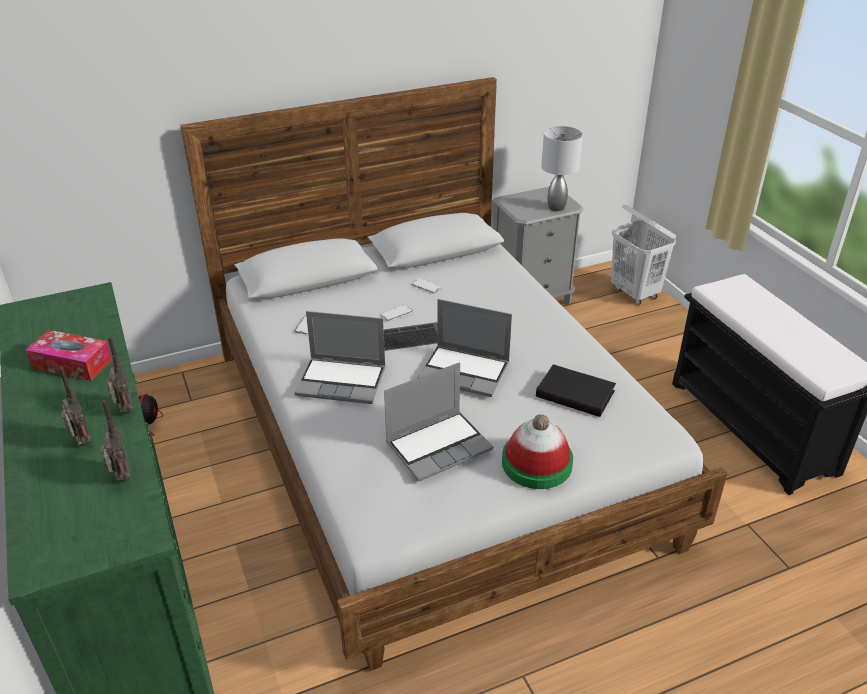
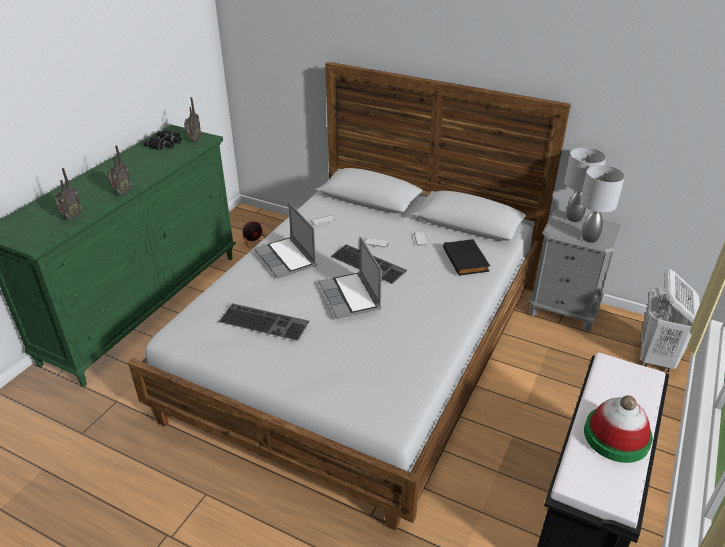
camera: 50 degrees right, 0 degrees up
(47, 328) = (165, 143): none -> black binoculars
(72, 364) = (144, 163): tissue box -> none
(81, 443) = (88, 196): radio -> radio (194, 140)
(439, 445) = (265, 321): laptop -> keyboard
(519, 198) = (574, 218): none -> grey table lamp
(537, 463) = (293, 369): hat -> hat (616, 436)
(576, 393) = (387, 354): black book -> black book (467, 260)

